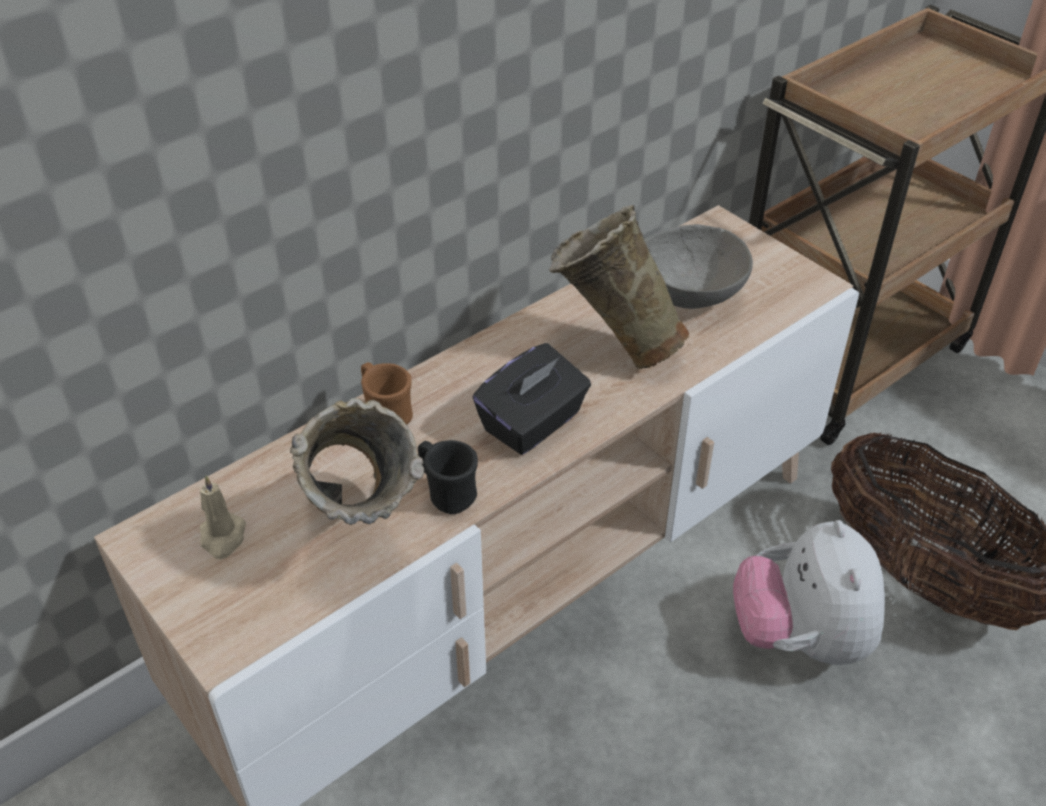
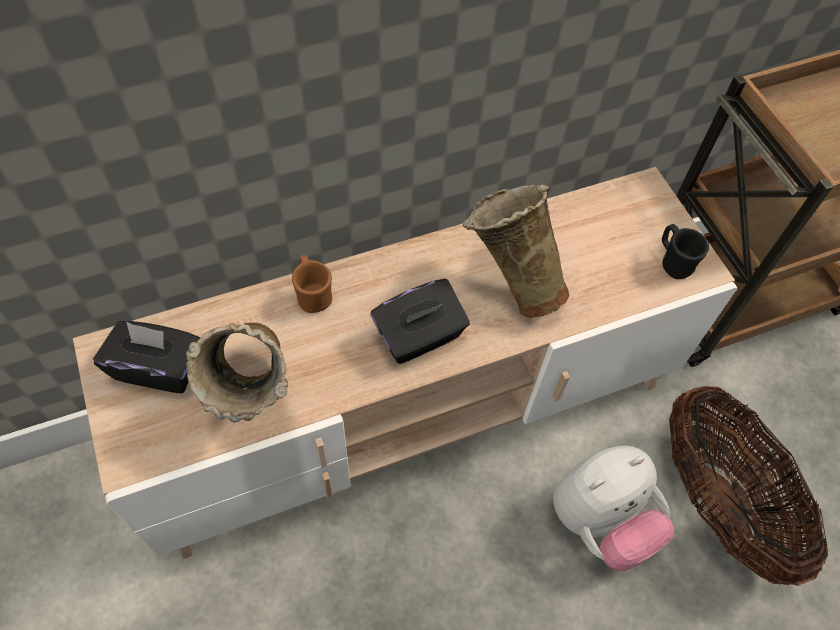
camera: 15 degrees right, 15 degrees up
(223, 538) = (158, 368): beige candle -> black tissue box
(447, 494) = (330, 381): black mug -> black mug (673, 262)
(688, 295) = (592, 250): grey bowl -> none
(800, 637) = (601, 521): plush toy -> plush toy turned 135 degrees counterclockwise

